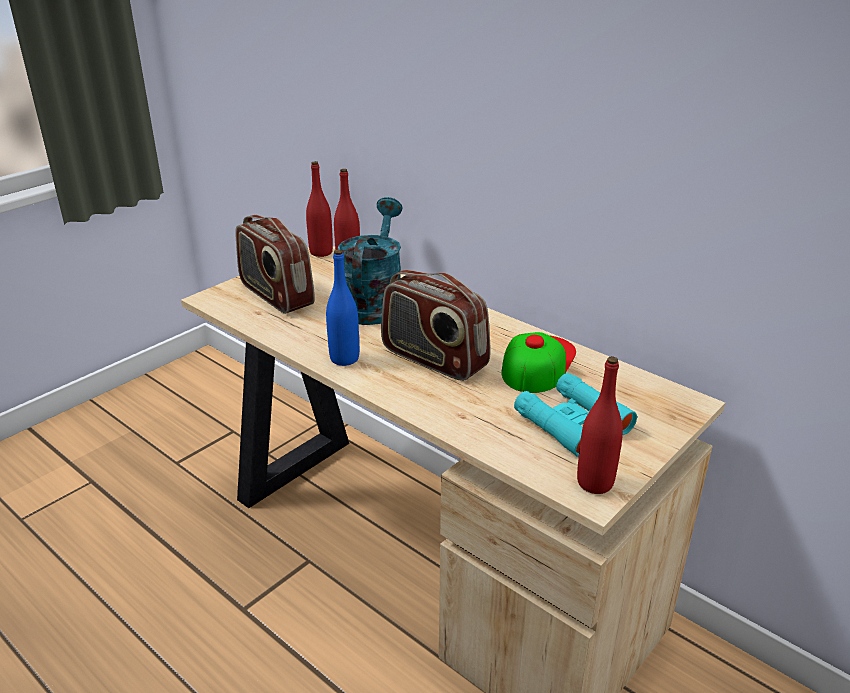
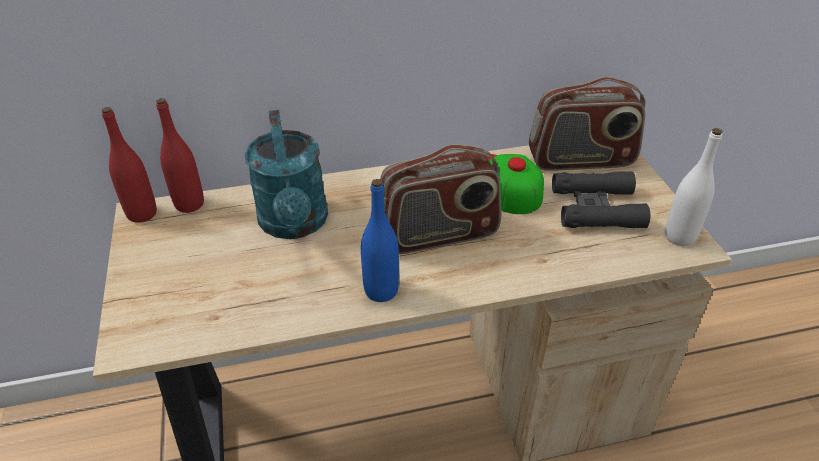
camera: 55 degrees left, 10 degrees up
(275, 295) = (192, 287): radio -> radio (581, 160)
(373, 302) = (295, 224): turquoise watering can -> turquoise watering can turned 150 degrees counterclockwise
(572, 422) = (596, 208): turquoise binoculars -> black binoculars
(595, 483) = (679, 237): red bottle -> white bottle

